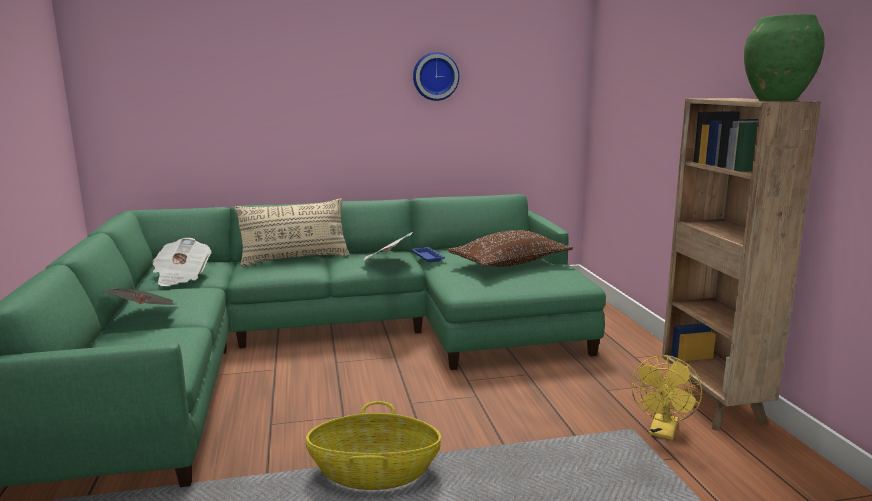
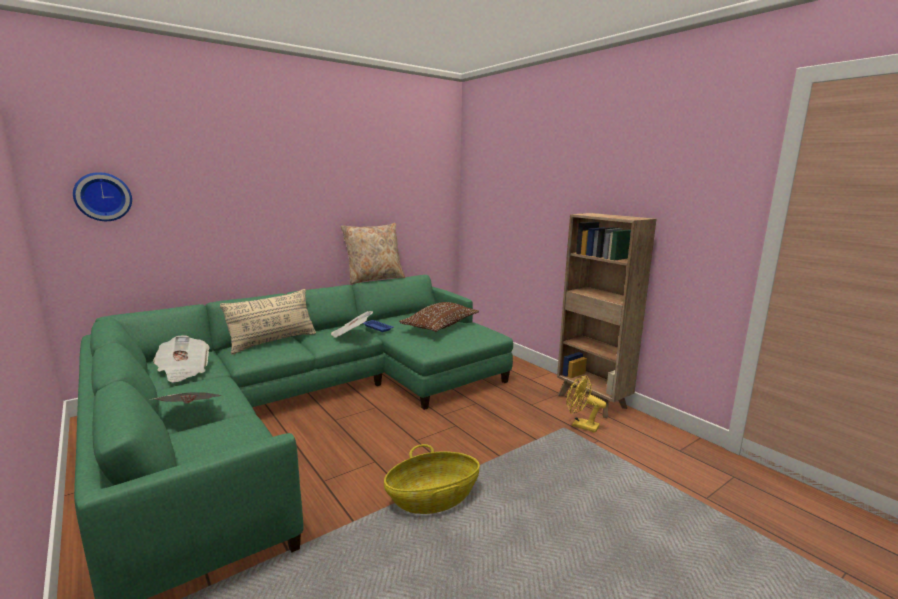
camera: 25 degrees left, 0 degrees up
(435, 76) = (361, 190): wall clock -> wall clock (103, 196)
(445, 195) = (374, 279): none -> beige pillow
(663, 432) = (581, 425): yellow fan -> yellow fan turned 120 degrees clockwise
(776, 100) = (633, 218): green vase -> none

